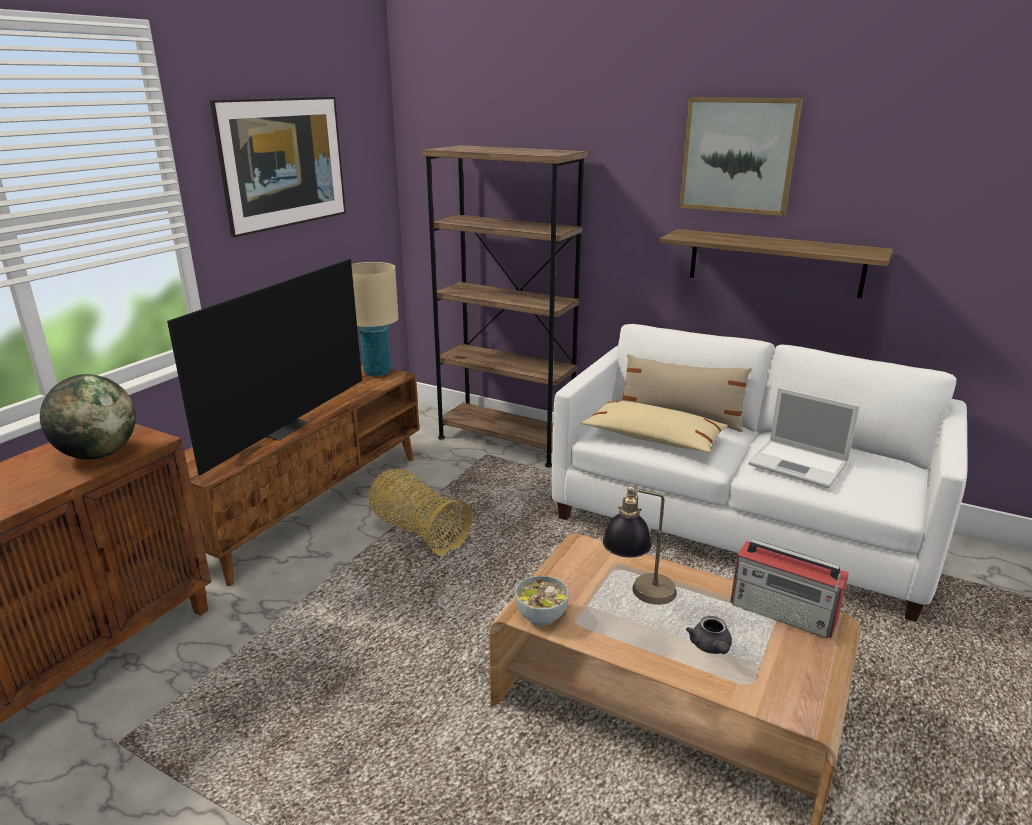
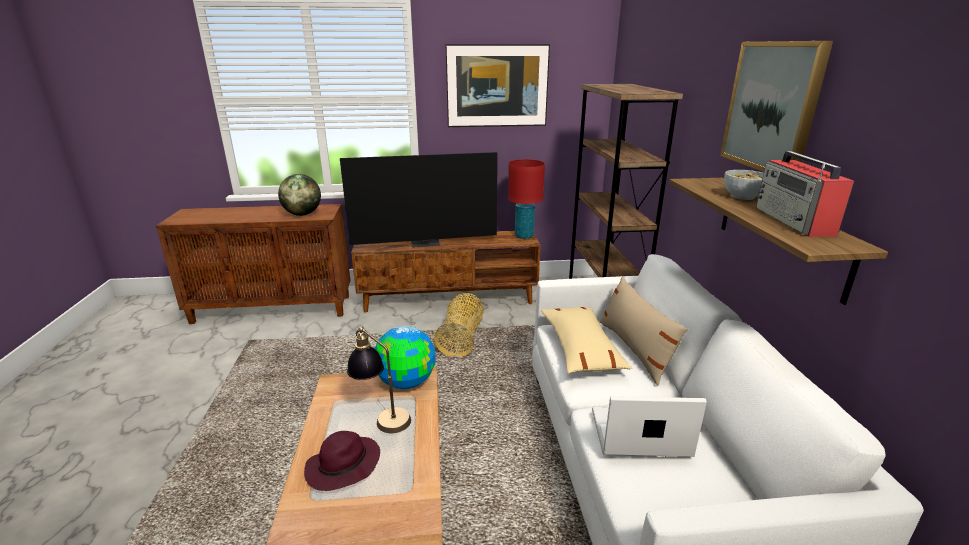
camera: 55 degrees right, 0 degrees up
(377, 372) = (524, 236): beige table lamp -> red table lamp
(541, 616) = (333, 387): bowl -> bowl (742, 196)
(586, 560) = (406, 382): none -> globe
(711, 648) = (342, 467): grey teapot -> purple hat
(784, 612) = (413, 495): radio -> radio (794, 222)
(800, 464) = (637, 433): laptop -> laptop turned 90 degrees clockwise

